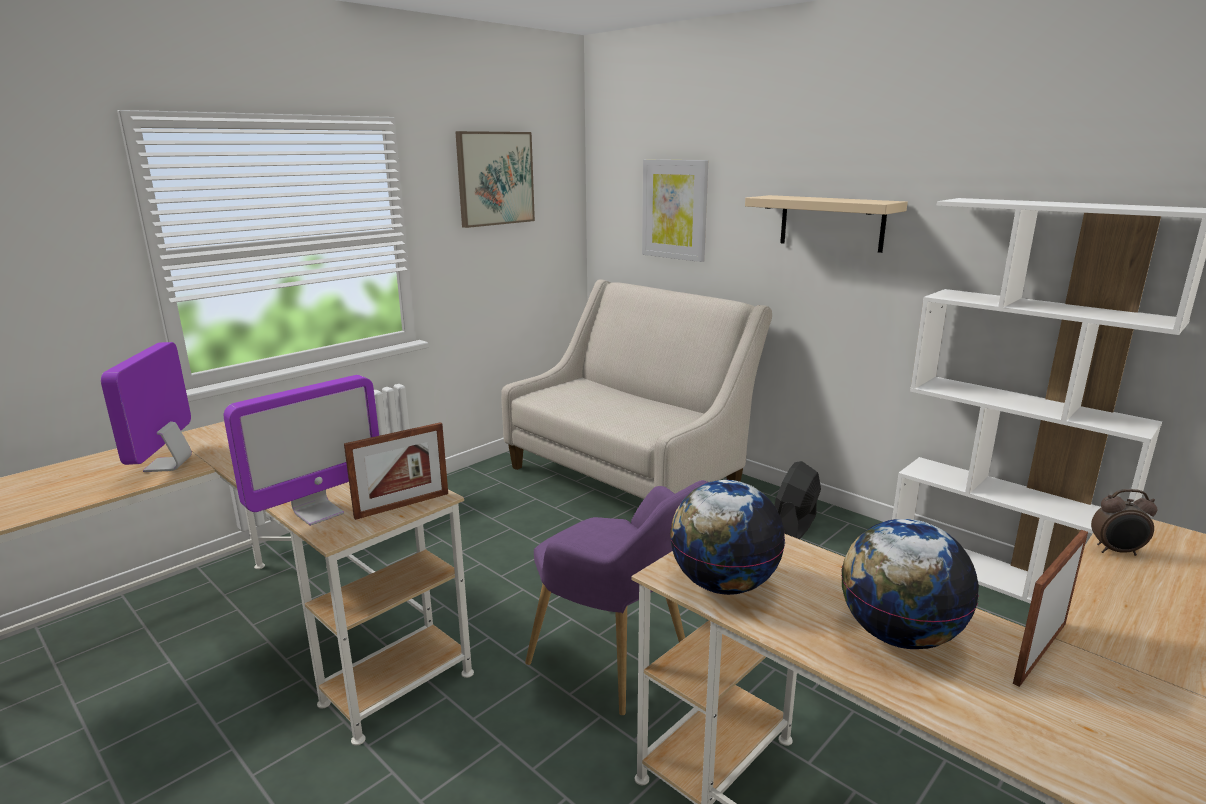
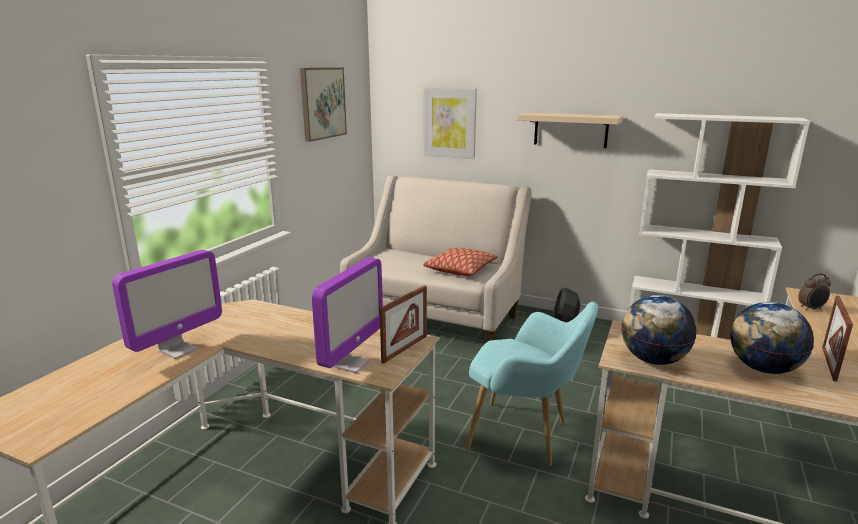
camera: 20 degrees left, 0 degrees up
(168, 465) = (178, 350): monitor -> monitor turned 120 degrees counterclockwise
(619, 665) = (525, 437): purple armchair -> turquoise armchair
(647, 416) = (460, 269): none -> pillow

